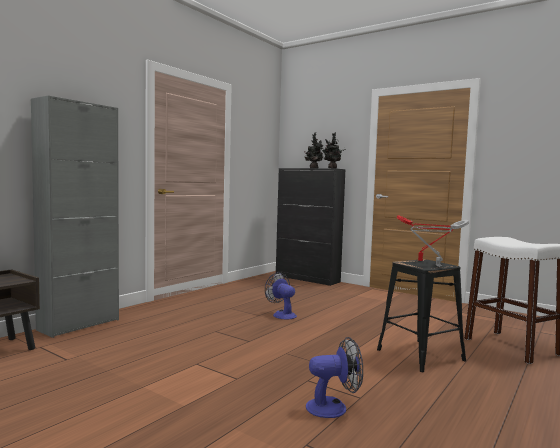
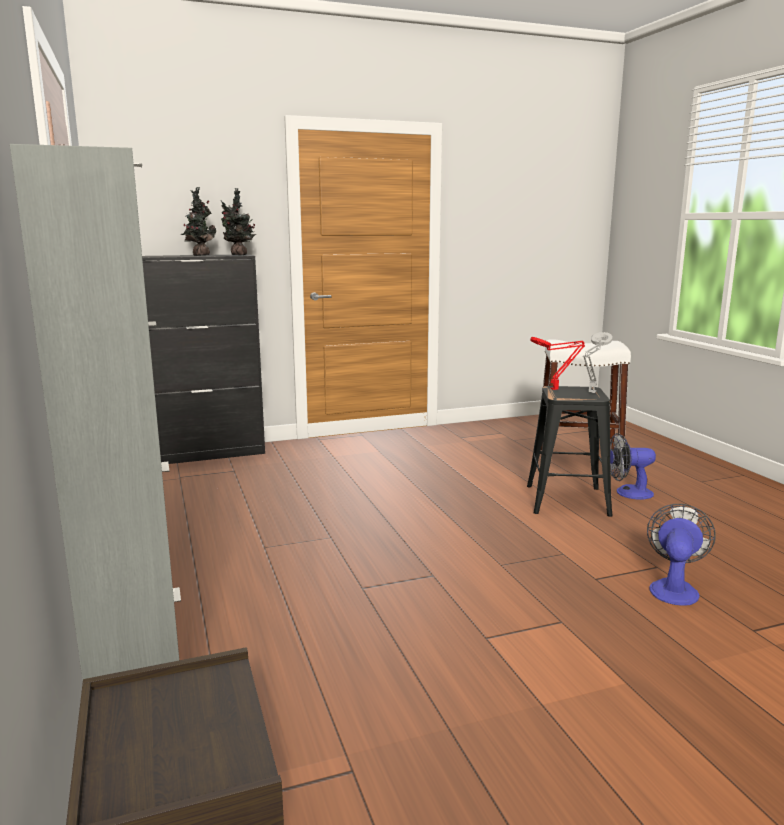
camera: 55 degrees left, 10 degrees up
(282, 314) = (348, 521): fan -> fan (627, 493)

